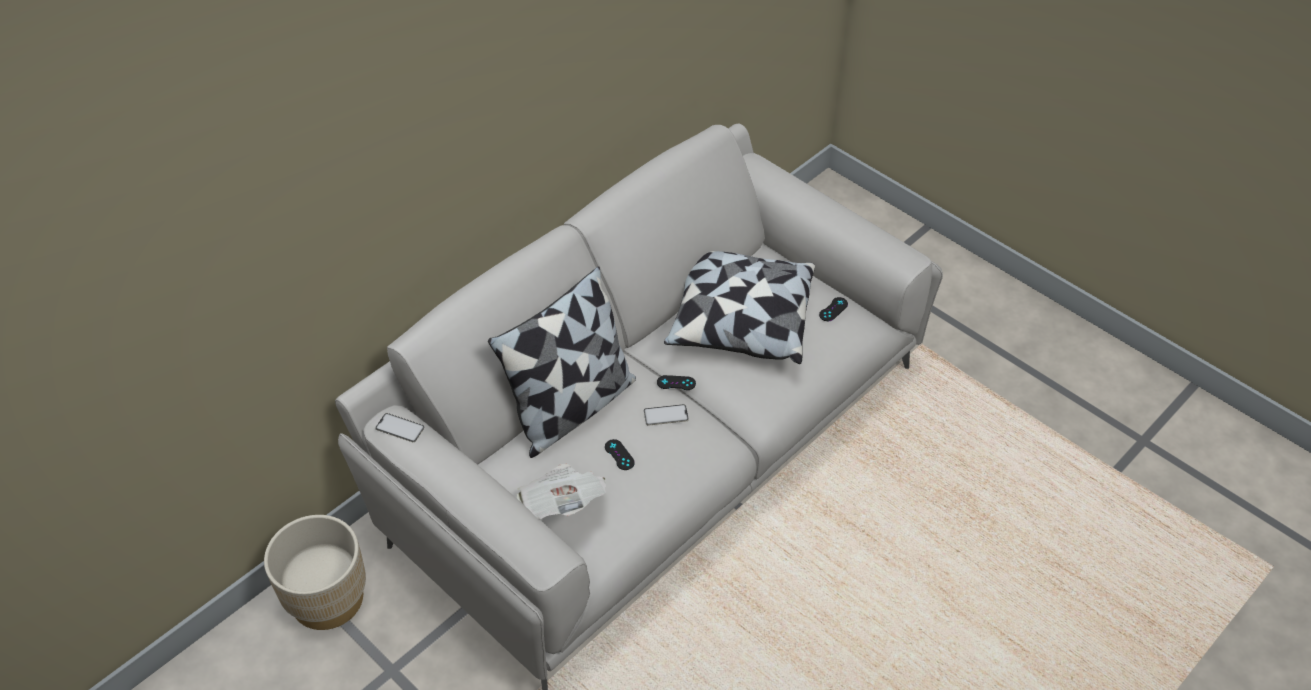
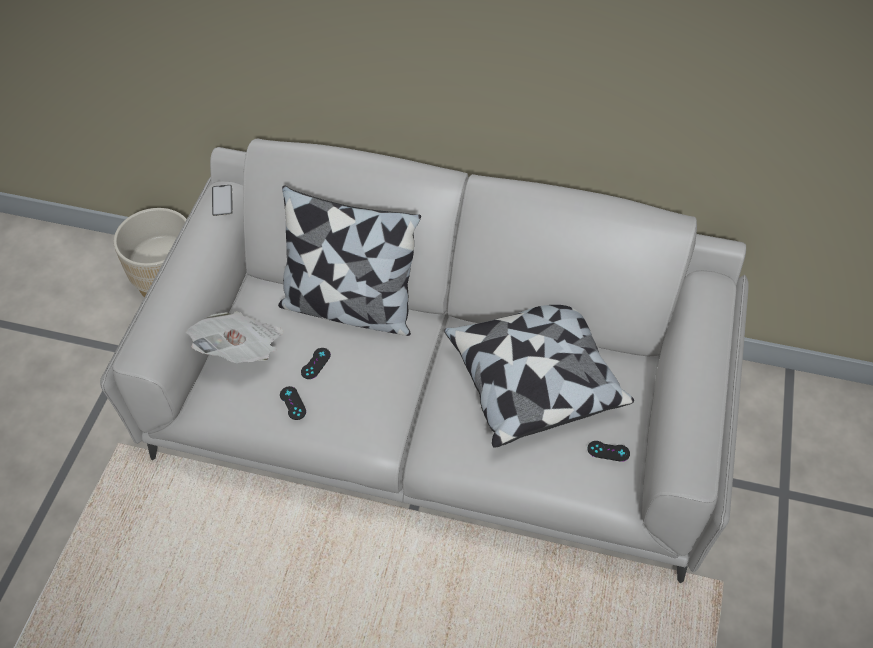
camera: 60 degrees right, 5 degrees up
(666, 415) = (381, 376): phone -> none
(676, 383) = (426, 367): black game controller -> black game controller (293, 403)

